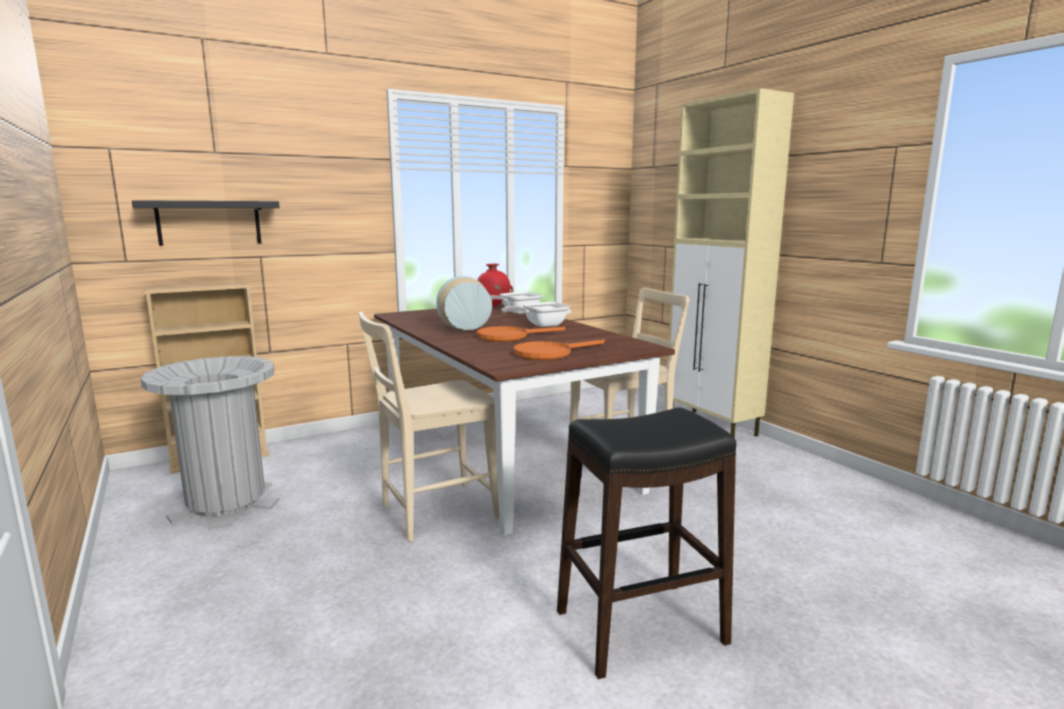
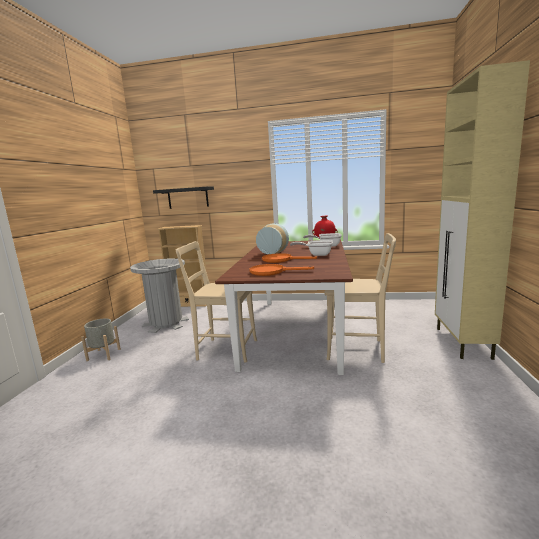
camera: 40 degrees right, 0 degrees up
(166, 599) = (103, 354): none -> grey planter
(640, 626) = (221, 447): black stool -> none

